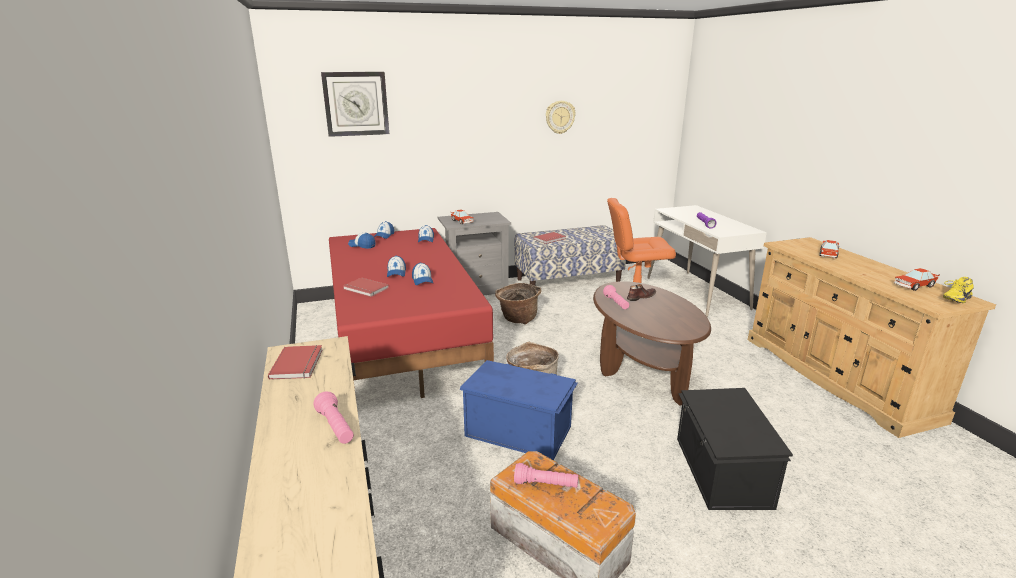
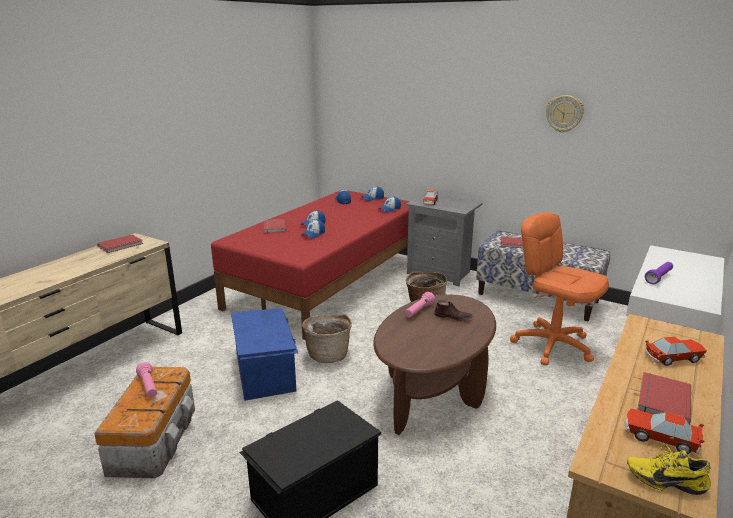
camera: 50 degrees right, 0 degrees up
(336, 427) = (58, 277): pink flashlight -> none
(356, 104) = (372, 82): wall clock -> none
(873, 272) = (661, 399): none -> red book

